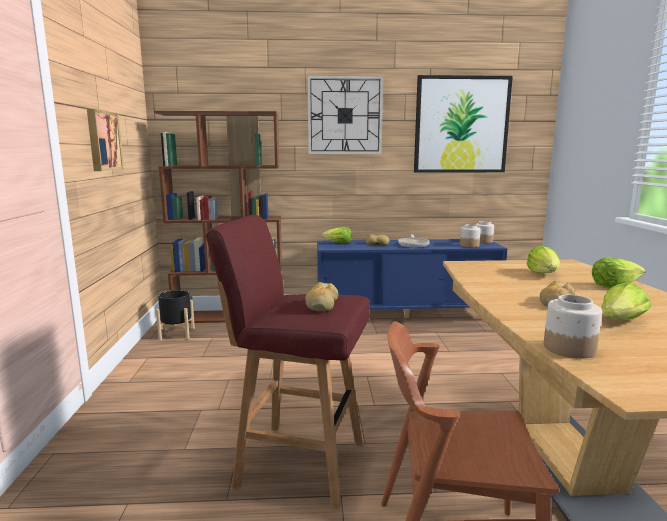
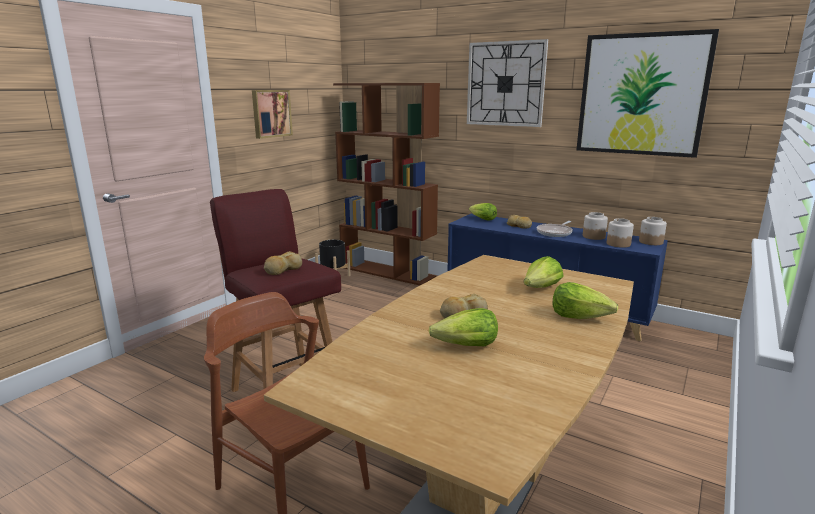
camera: 35 degrees right, 5 degrees up
(568, 348) = (353, 349): jar -> jar (593, 236)

